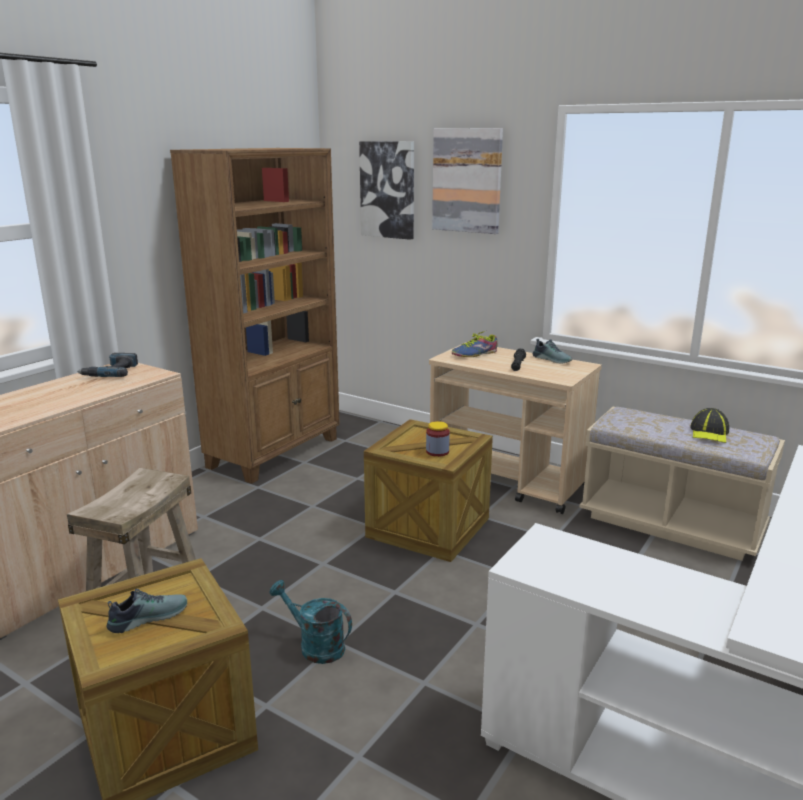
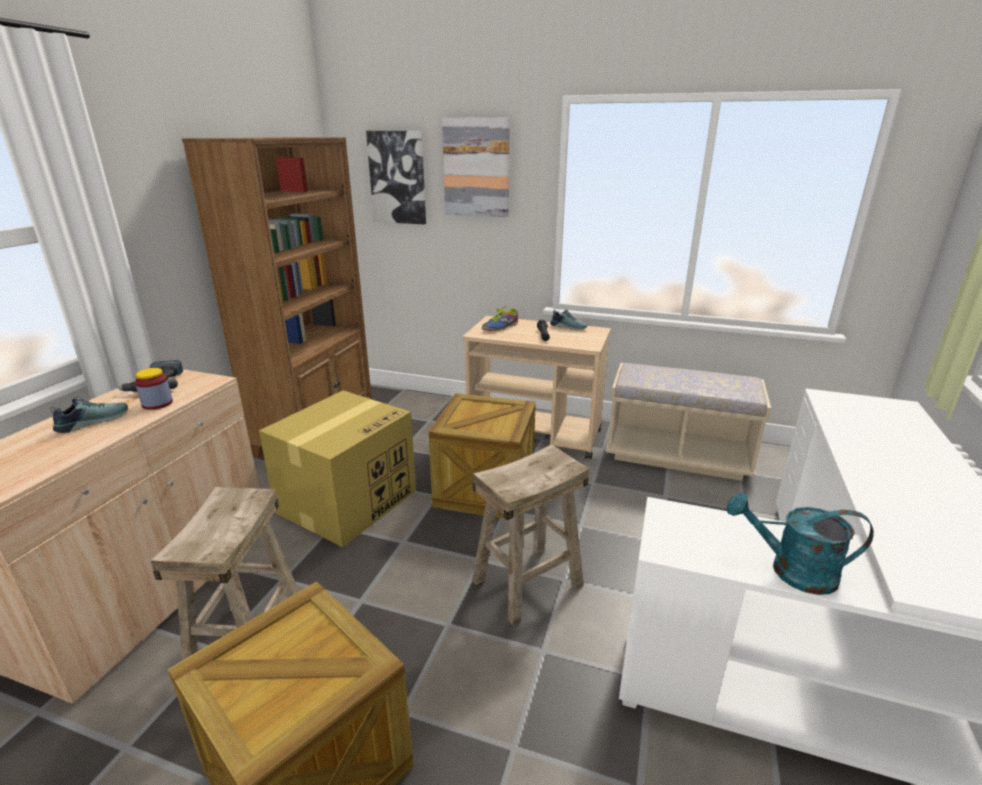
camera: 15 degrees left, 5 degrees up
(147, 617) = (285, 670): shoe -> shoe (92, 421)
(283, 519) = (348, 500): none -> cardboard box
(315, 646) = (427, 632): turquoise watering can -> turquoise watering can (791, 571)
(435, 620) = (527, 582): none -> beige stool
(437, 452) = (495, 424): jar -> jar (157, 404)
(709, 433) = (710, 380): cap -> none

